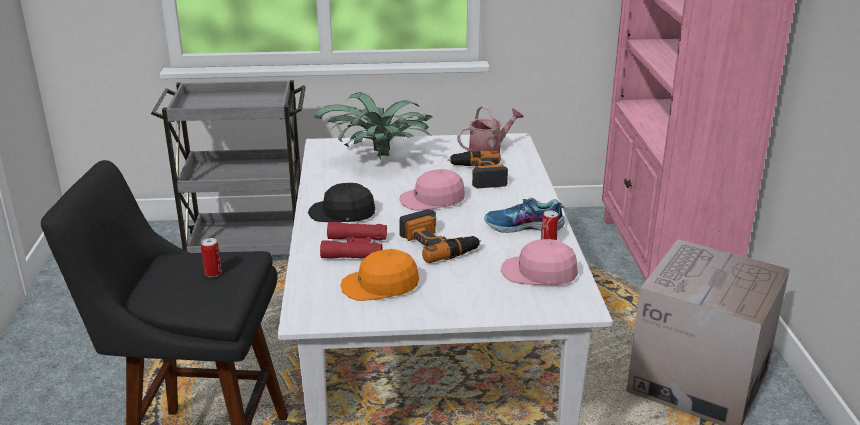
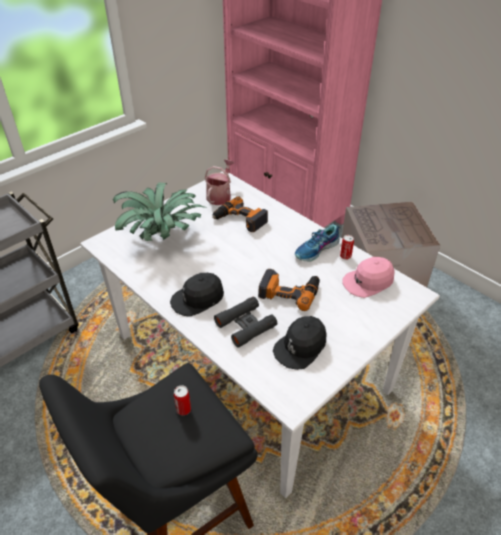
camera: 40 degrees left, 15 degrees up
(354, 248) = (245, 325): red binoculars -> black binoculars
(380, 285) = (300, 347): orange cap -> black cap
(432, 199) = (239, 256): pink cap -> none

